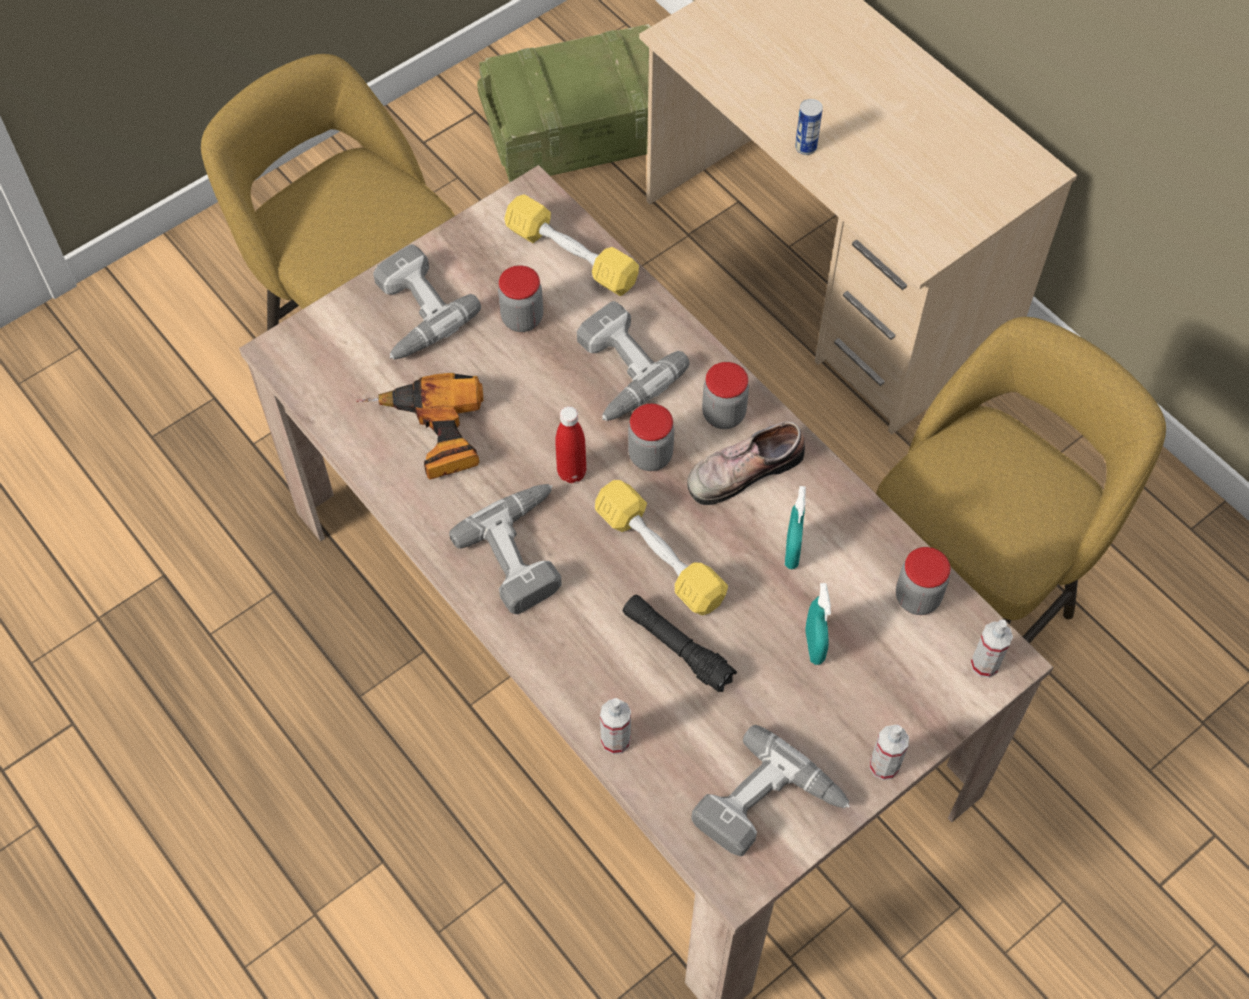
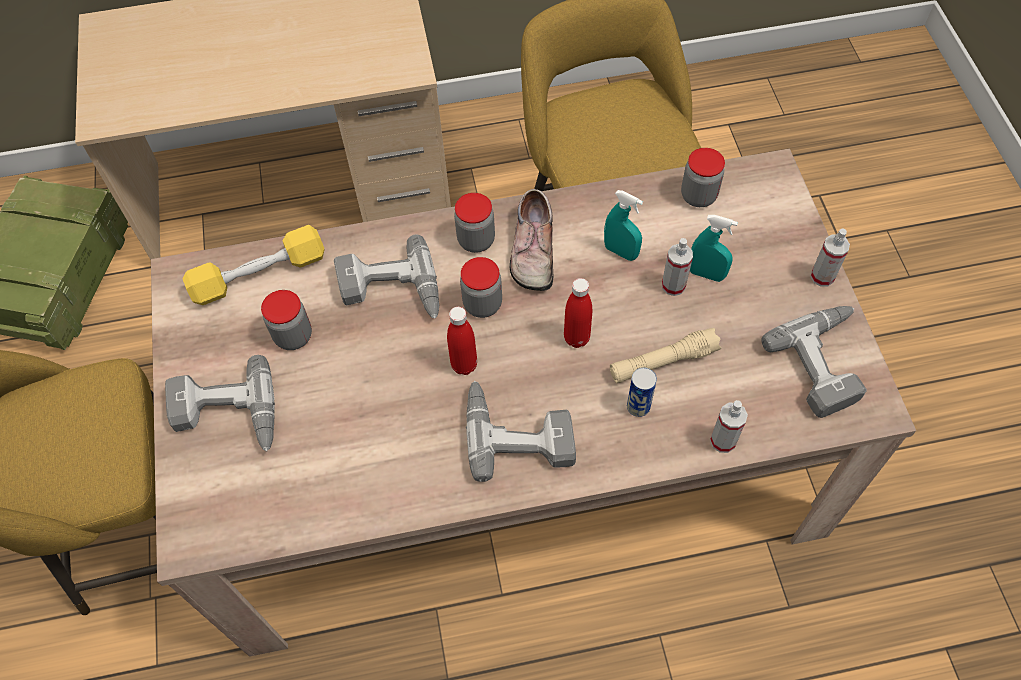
camera: 60 degrees left, 0 degrees up
(432, 435) = (361, 454): power drill -> none
(659, 556) = (576, 338): yellow dumbbell -> red bottle
(677, 648) = (663, 362): black flashlight -> beige flashlight
(805, 147) = (269, 91): can -> can (638, 407)
(985, 664) = (770, 183): spray bottle -> spray bottle (673, 285)

